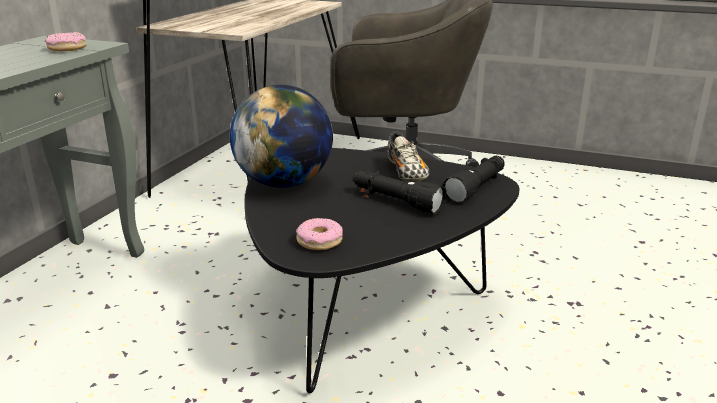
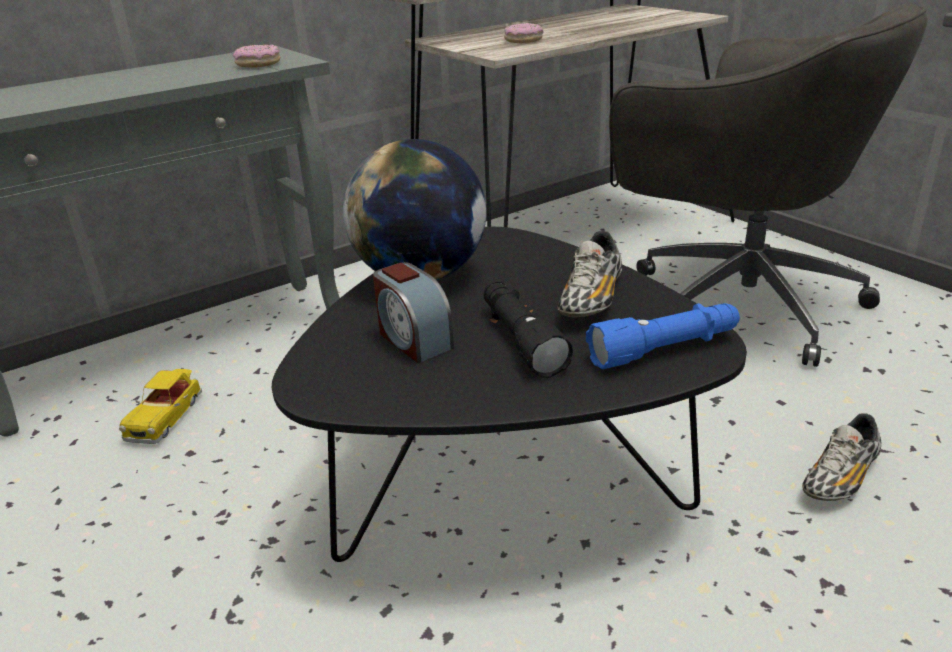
camera: 35 degrees right, 5 degrees up
(58, 360) = (166, 417): none -> toy car
(319, 241) = (353, 371): donut -> donut (523, 40)
(332, 216) = (413, 340): none -> alarm clock
(476, 188) = (665, 350): black flashlight -> blue flashlight
(534, 255) = (840, 478): none -> shoe

